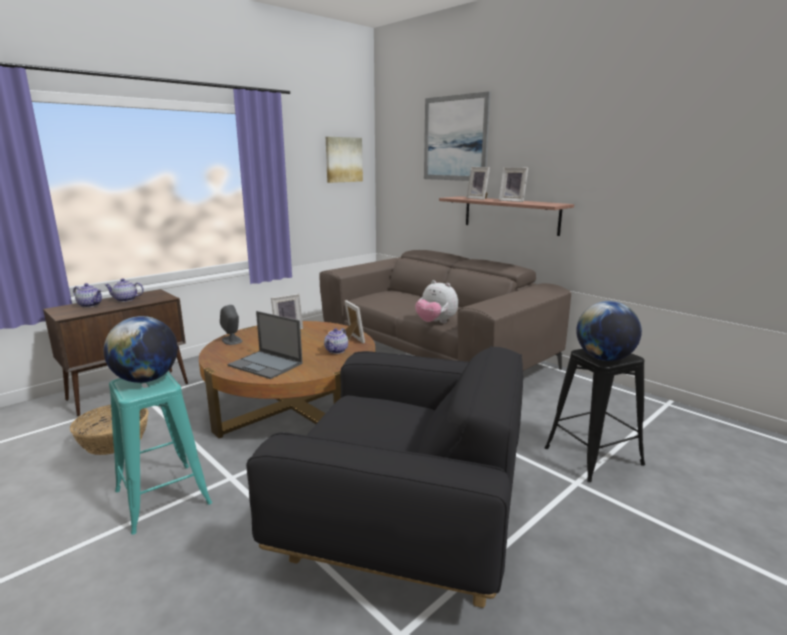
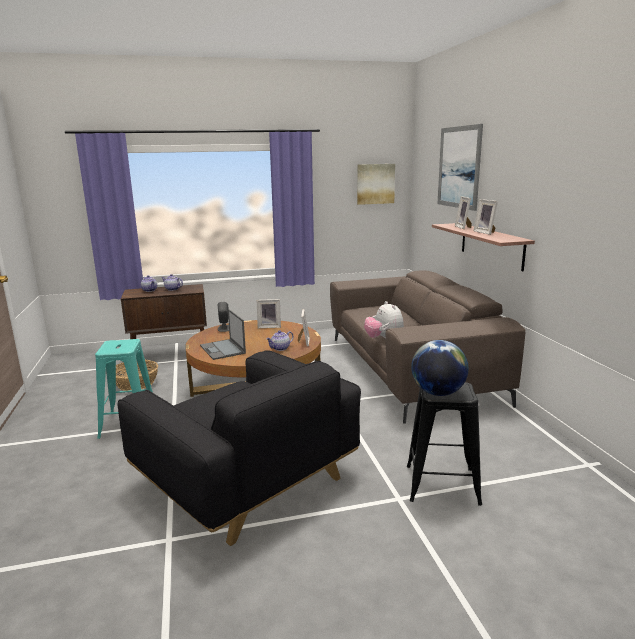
camera: 30 degrees right, 0 degrees up
(146, 379) = (122, 343): globe -> none

